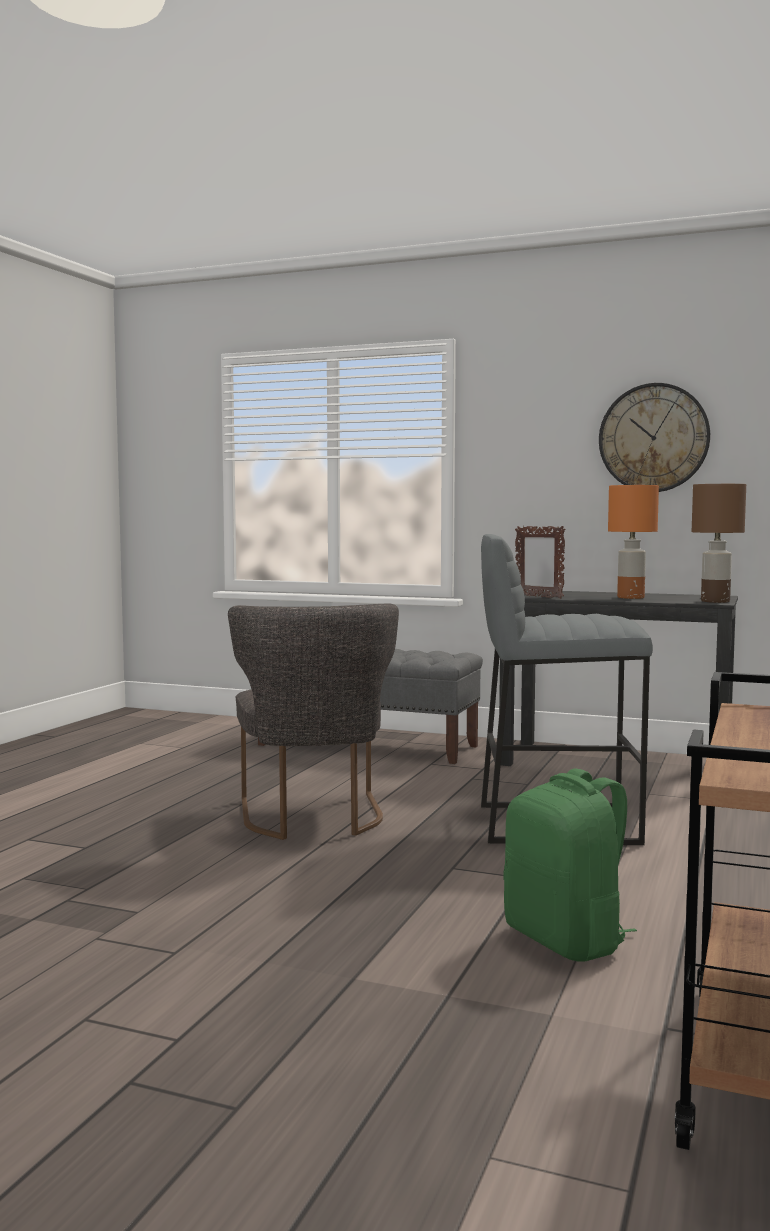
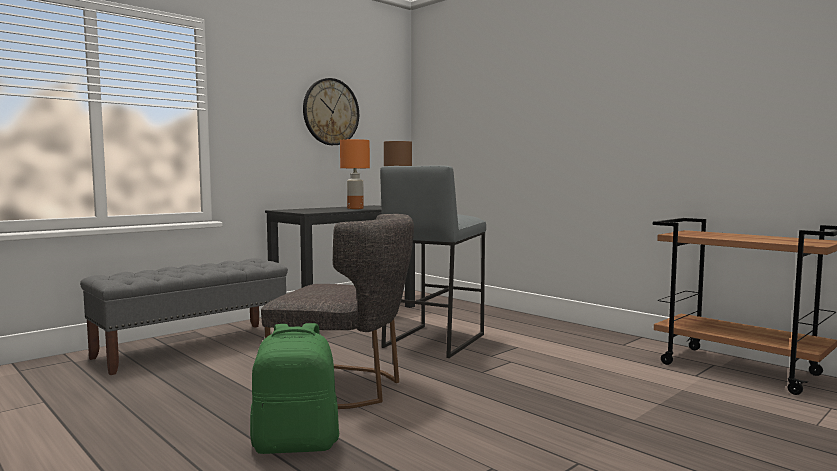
camera: 65 degrees left, 0 degrees up
(538, 597) = (318, 211): picture frame -> none
(567, 940) = (599, 371): green backpack -> green backpack (296, 444)

